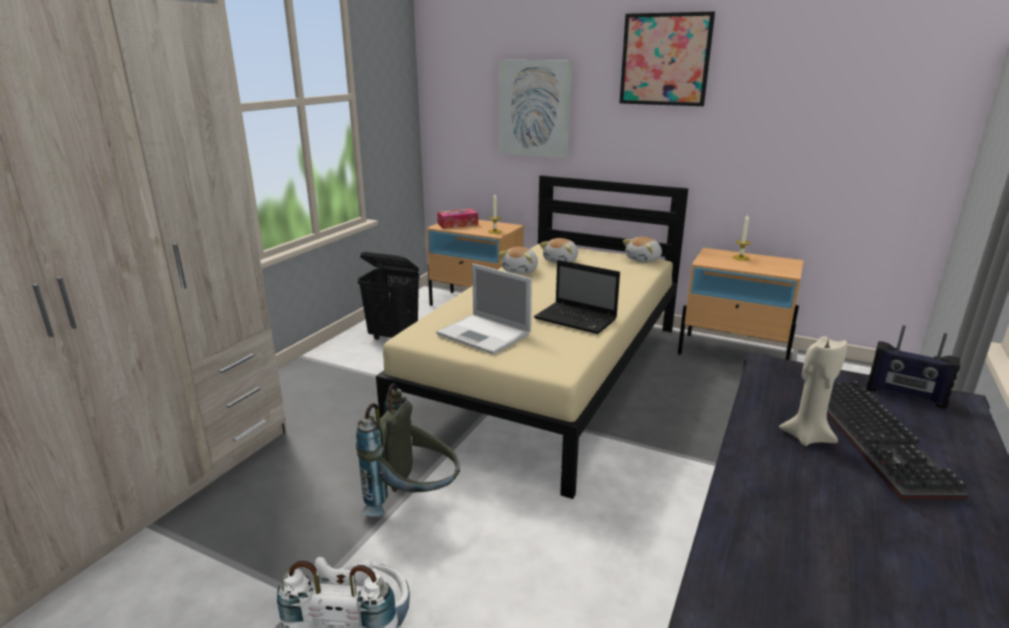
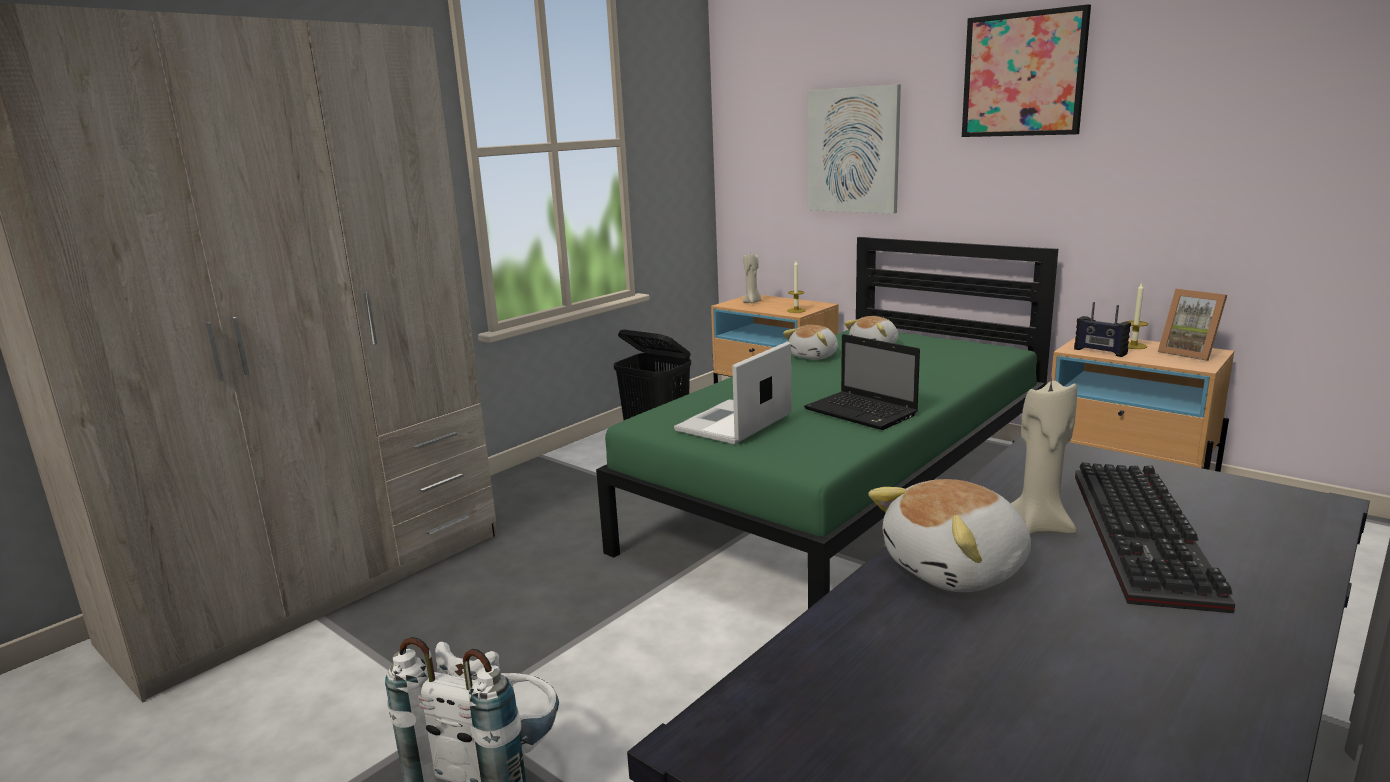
camera: 15 degrees right, 5 degrees down
(414, 502) = (619, 626): grey backpack -> none
(457, 224) = (752, 302): tissue box -> beige candle
(485, 334) = (733, 424): laptop -> laptop turned 75 degrees clockwise
(551, 376) = (845, 497): beige bed -> green bed
(644, 260) = (993, 348): plush toy -> plush toy (957, 570)
(778, 263) = (1190, 353): none -> picture frame
(905, 395) = (1232, 491): radio -> radio (1100, 351)

